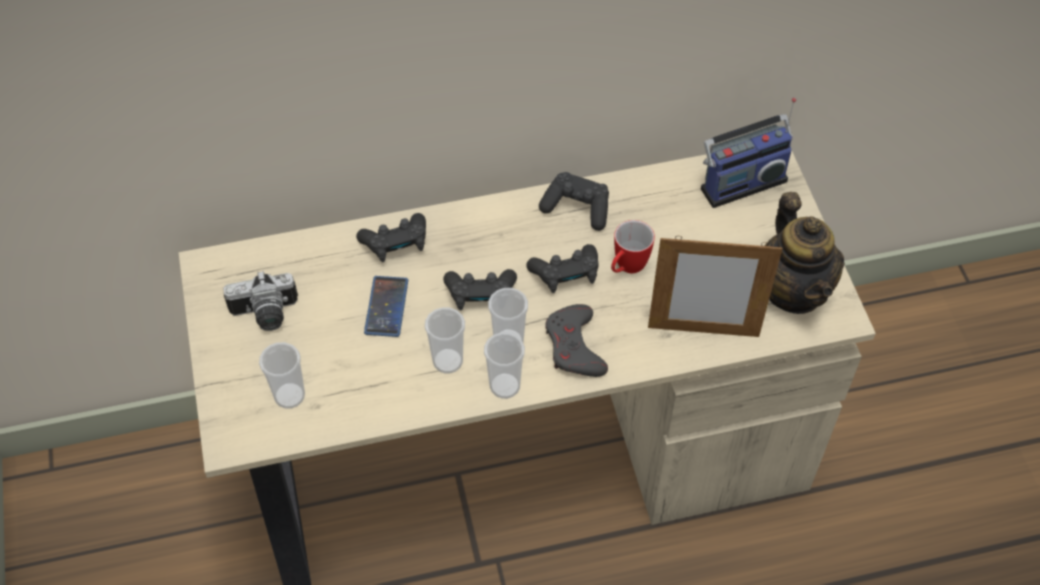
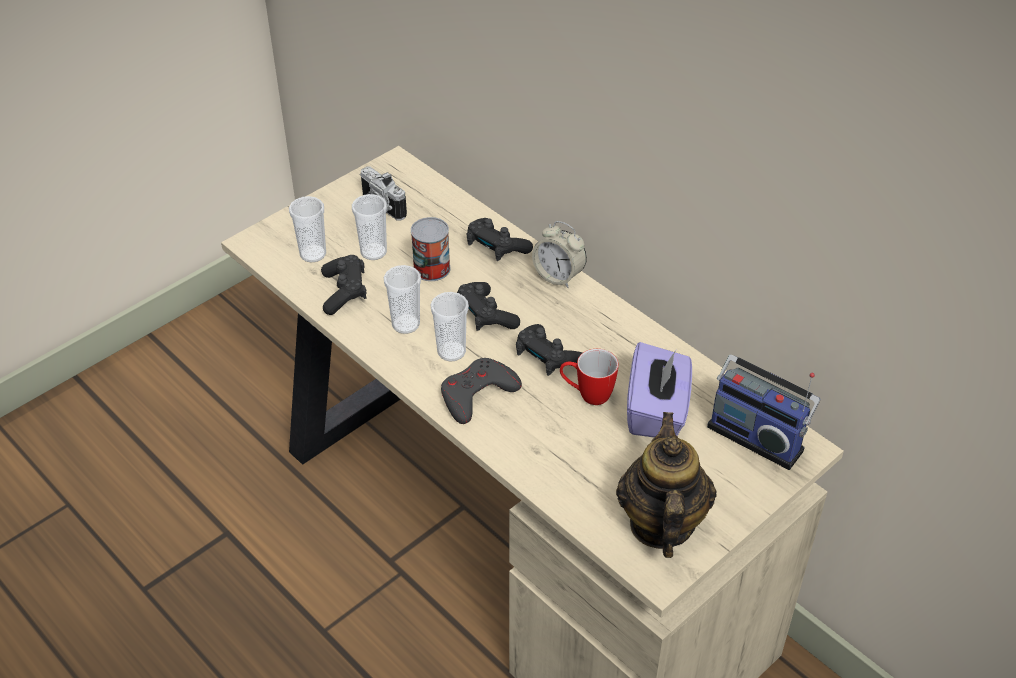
camera: 60 degrees right, 10 degrees down
(386, 307) = (431, 268): phone -> can
(469, 217) = (558, 276): none -> alarm clock
(505, 386) = (406, 367): cup -> cup (373, 252)
(577, 208) = (625, 337): black game controller -> black game controller (344, 292)
(675, 231) = (657, 411): none -> purple tissue box
(703, 331) = (560, 474): picture frame -> none
(793, 290) = (661, 524): teapot -> teapot turned 135 degrees clockwise

